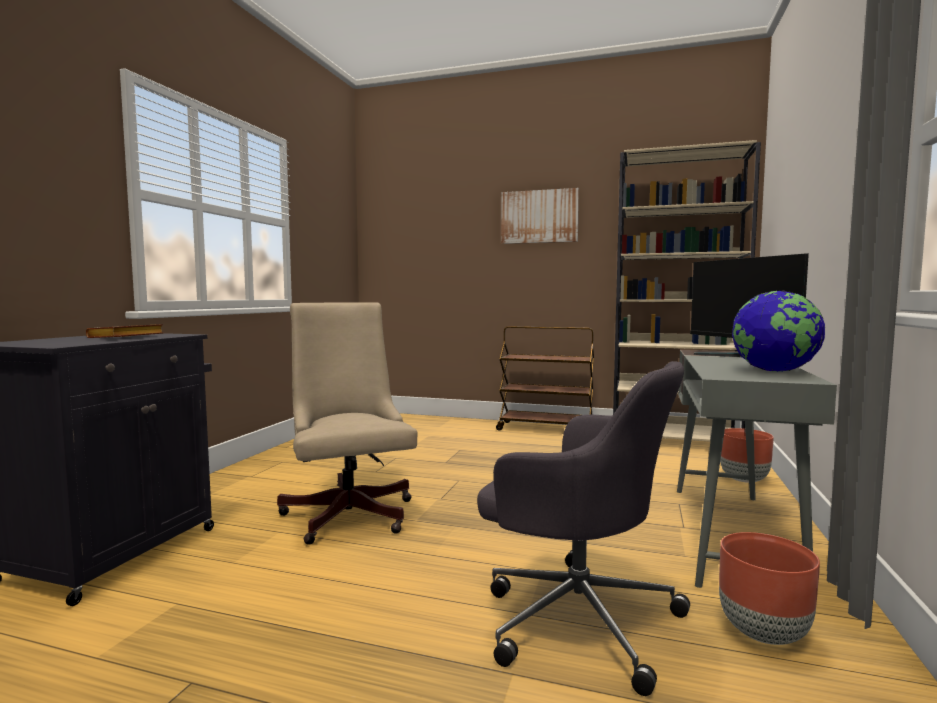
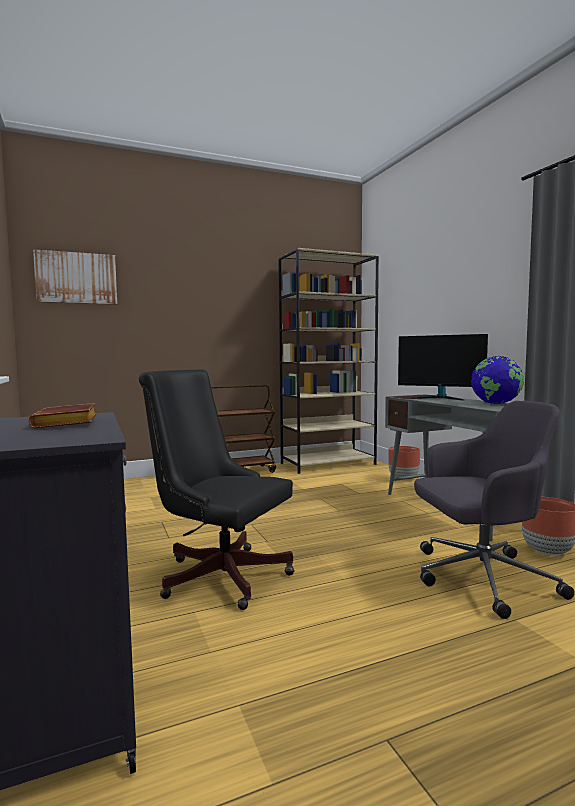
camera: 40 degrees left, 0 degrees up
(349, 511) = (218, 574): beige office chair -> black office chair
(539, 216) = (213, 292): picture -> picture (76, 278)

